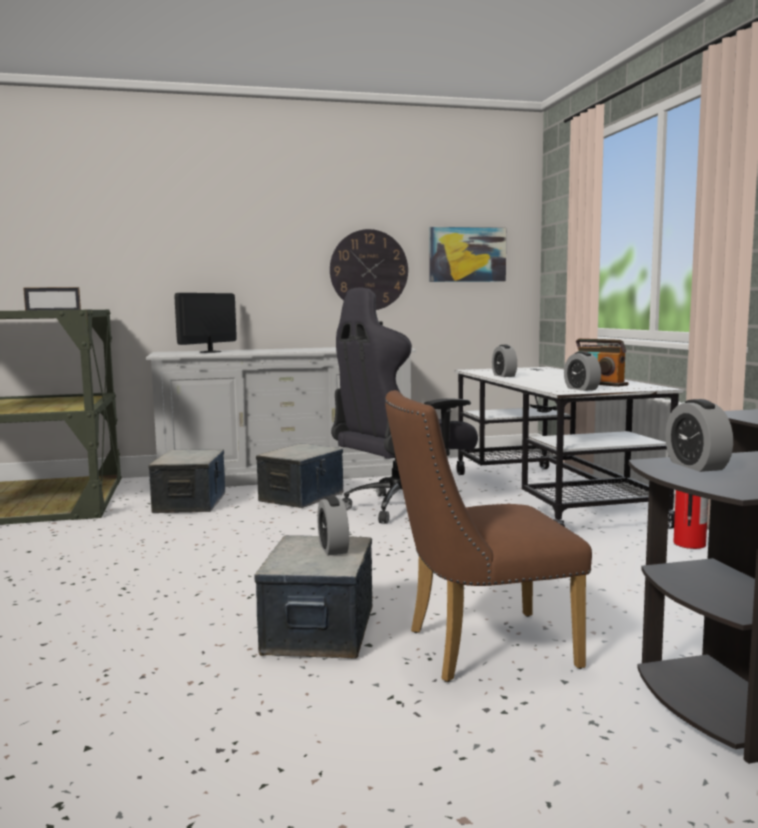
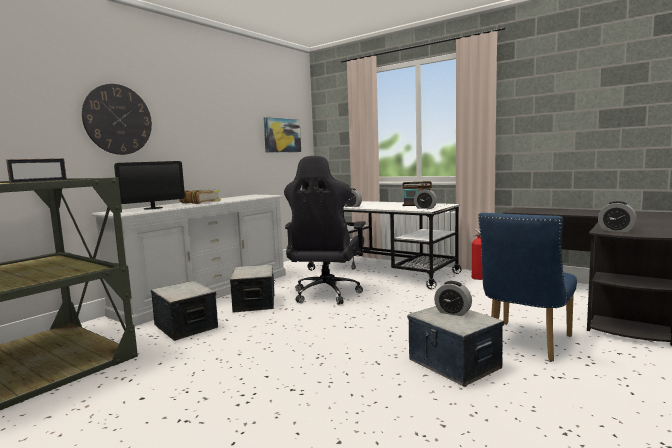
camera: 40 degrees left, 0 degrees up
(210, 352) = (153, 208): monitor -> monitor turned 120 degrees counterclockwise
(285, 349) = (200, 202): none -> book
(369, 270) = (234, 144): wall clock -> wall clock (118, 119)
(478, 648) = (525, 344): brown chair -> blue chair

